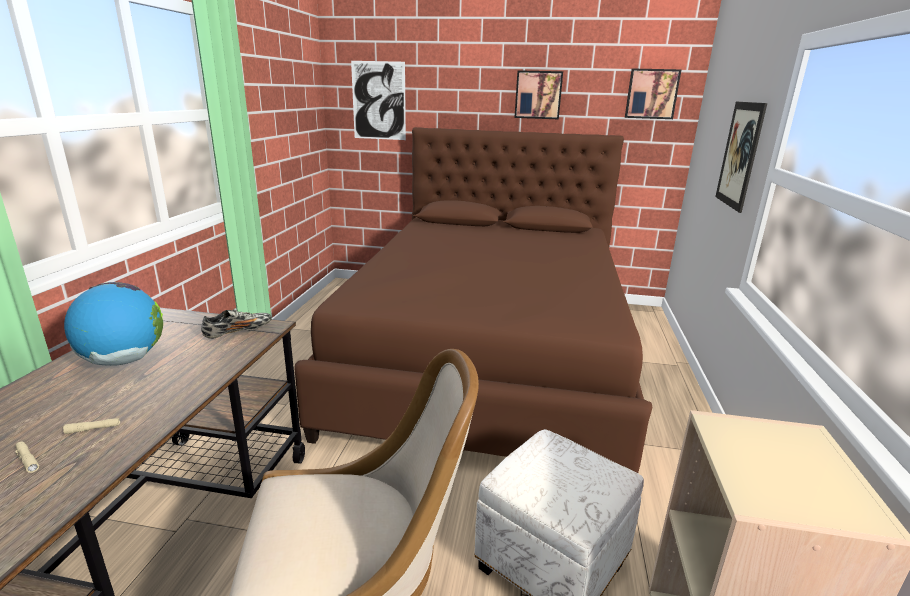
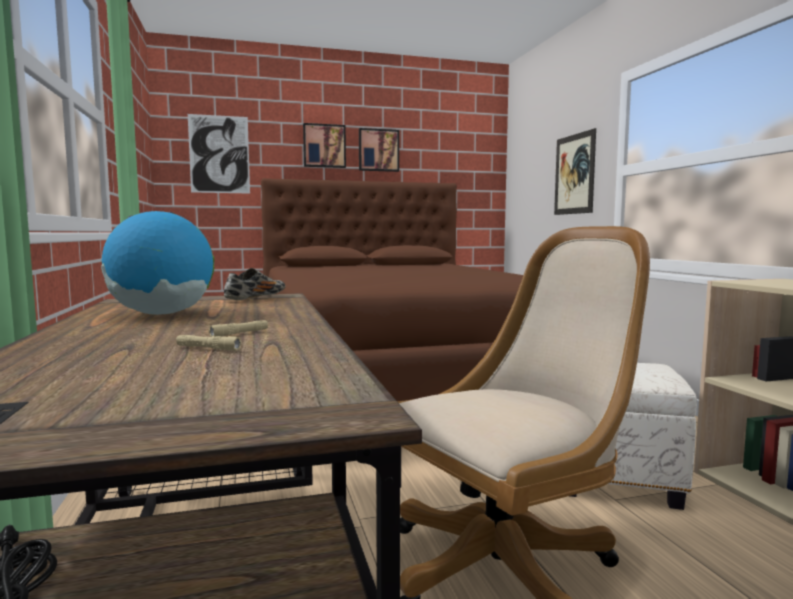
camera: 25 degrees left, 15 degrees down
(651, 94) = (470, 151): picture -> picture (324, 146)

